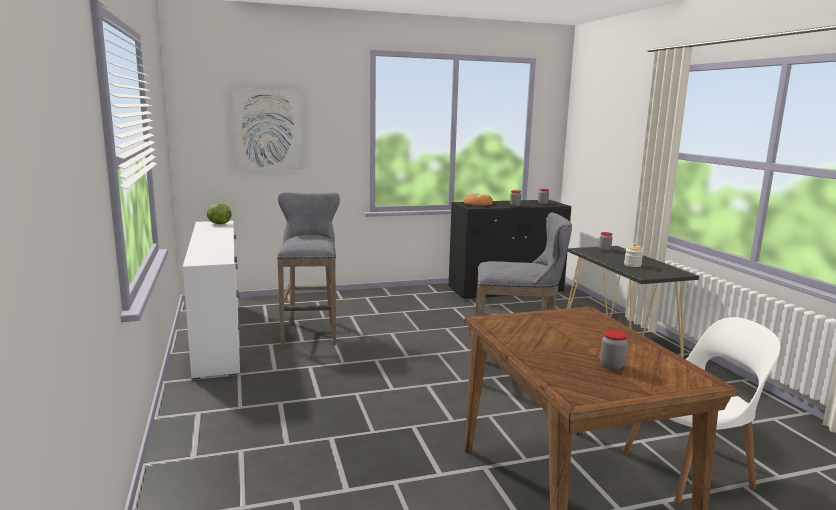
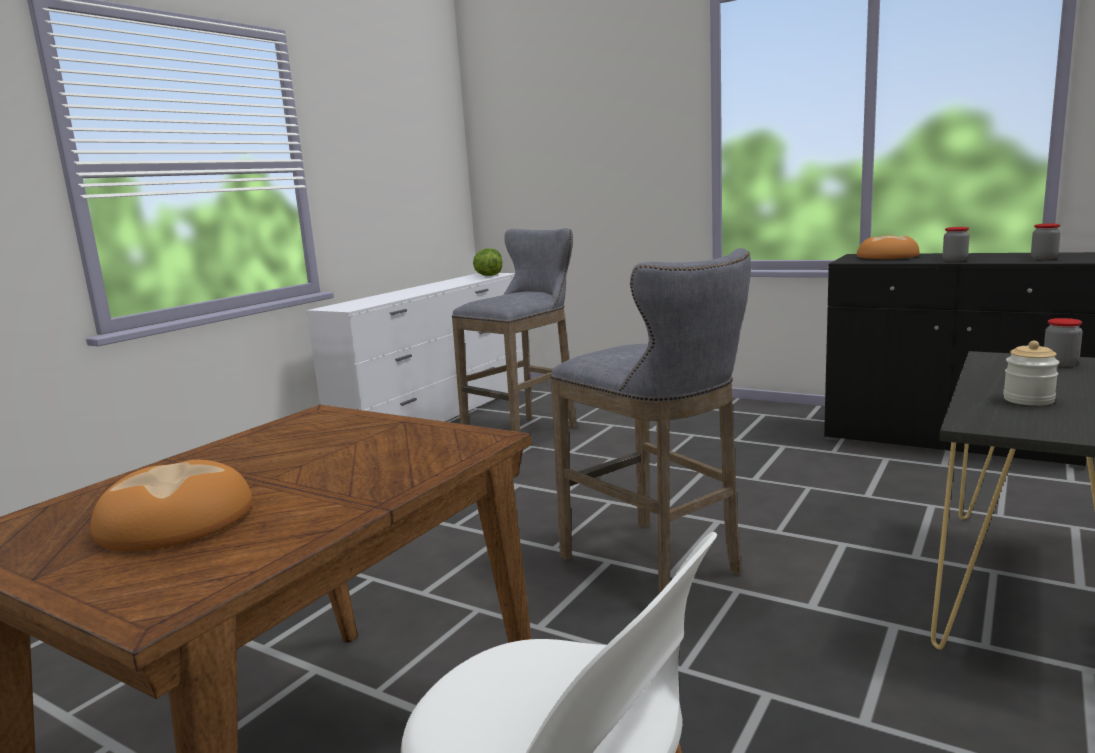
camera: 50 degrees right, 0 degrees up
(267, 129) = (569, 146): picture -> none
(611, 366) = (177, 520): jar -> bread

